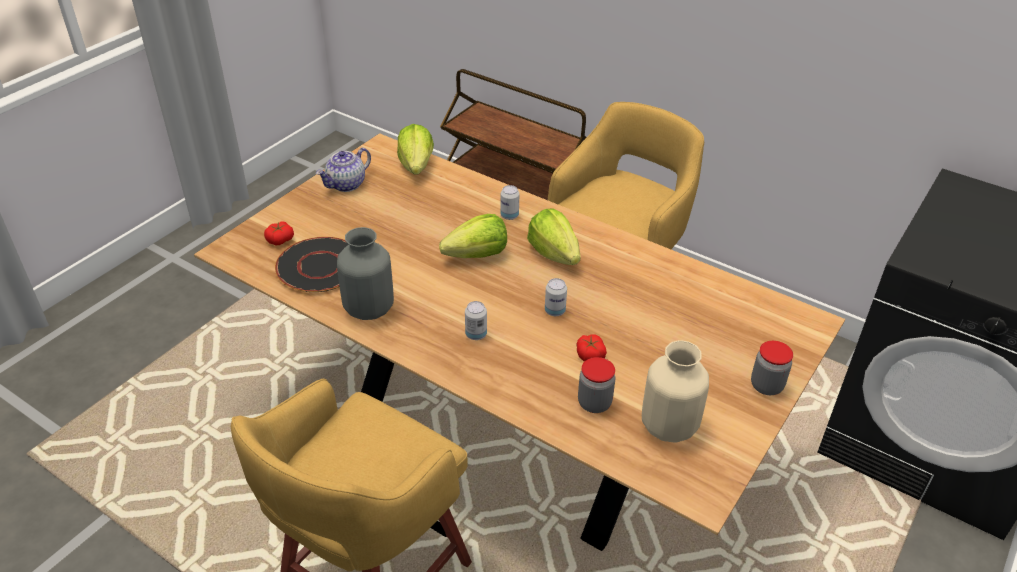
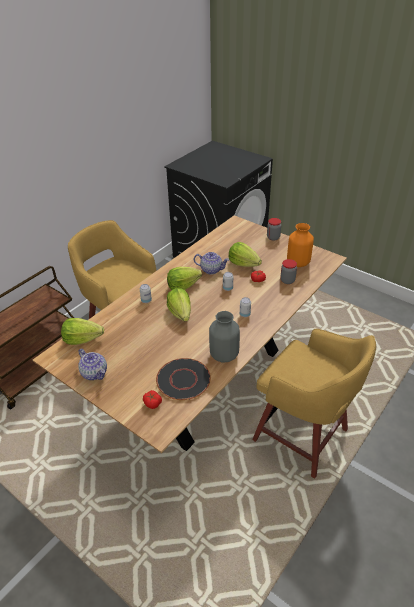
camera: 85 degrees left, 0 degrees up
(613, 288) = (211, 270): none -> teapot
(644, 334) = (243, 264): none -> lettuce
(667, 426) = (298, 263): beige vase -> orange vase

